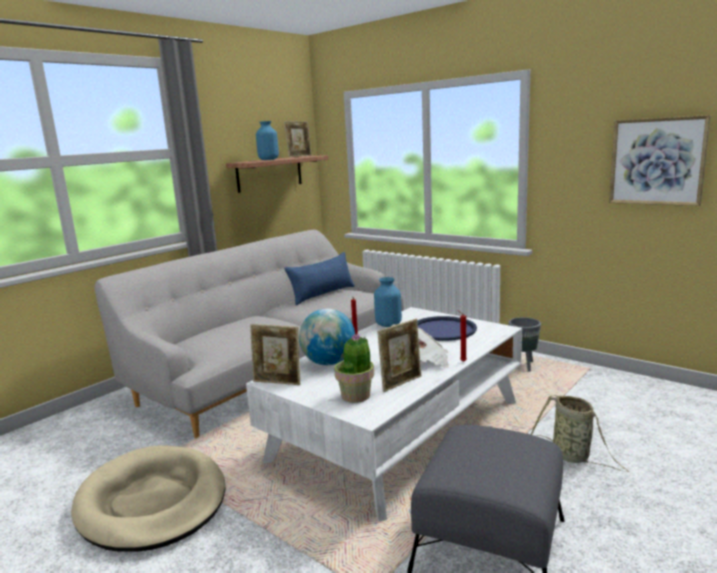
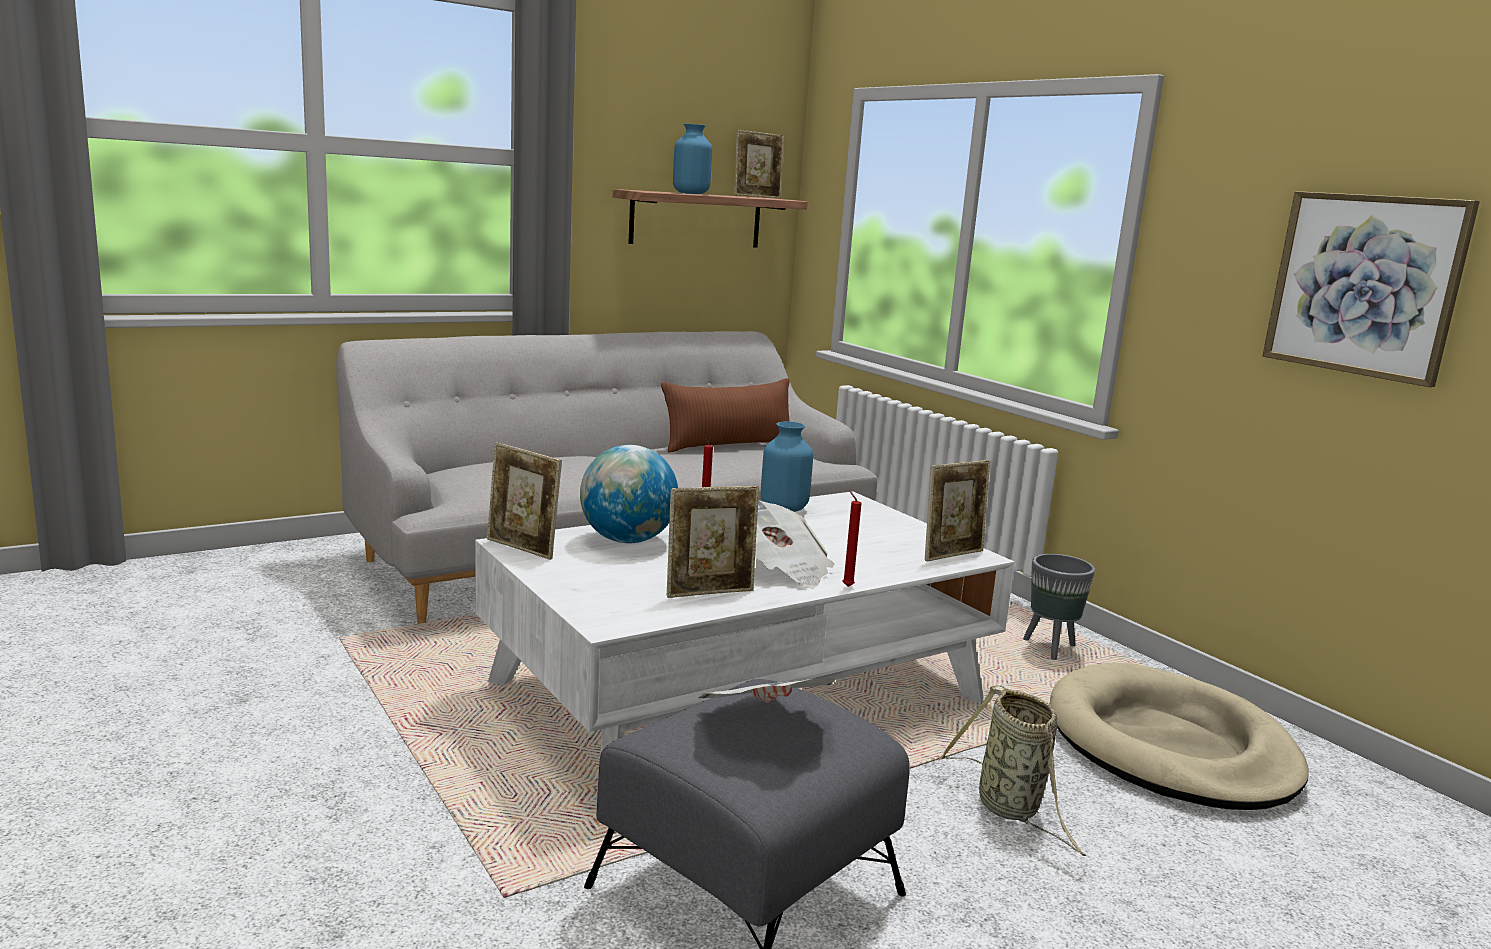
camera: 15 degrees right, 0 degrees up
(152, 502) = (296, 692): beige dog bed -> beige dog bed (1169, 746)
(323, 294) = (728, 445): blue pillow -> brown pillow
(356, 395) = (620, 593): potted plant -> none
(443, 329) = (868, 534): blue tray -> none
(489, 452) = (762, 723): none -> newspaper
(492, 331) = (952, 555): none -> picture frame

